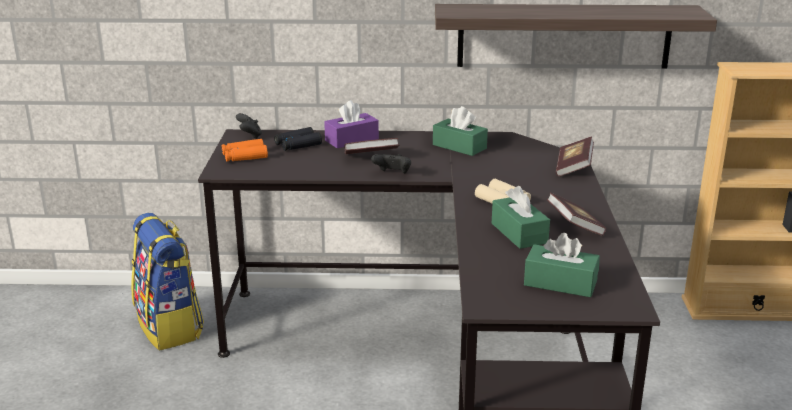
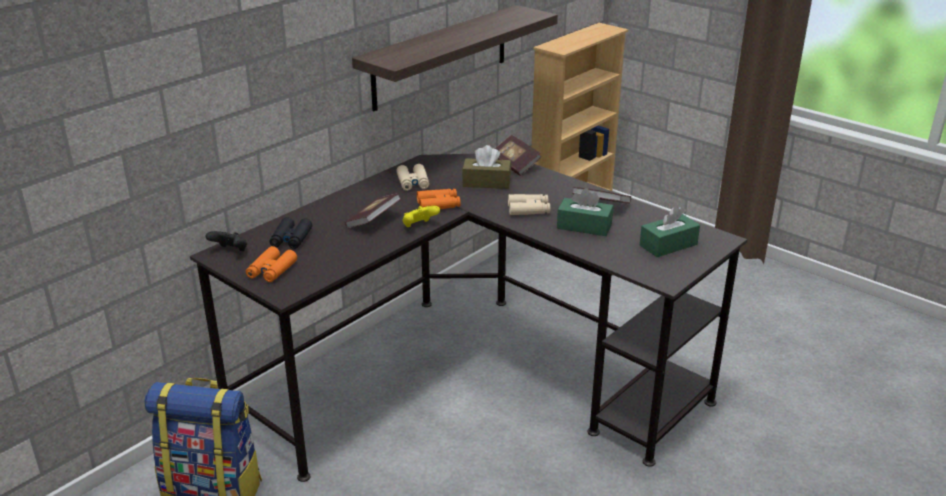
camera: 50 degrees left, 5 degrees up
(351, 140) = (324, 214): purple tissue box -> none
(392, 174) = (419, 226): black game controller -> yellow game controller
(441, 167) = (438, 205): none -> orange binoculars
(459, 146) = (413, 182): green tissue box -> beige binoculars
(517, 169) = (486, 182): none -> brown tissue box

